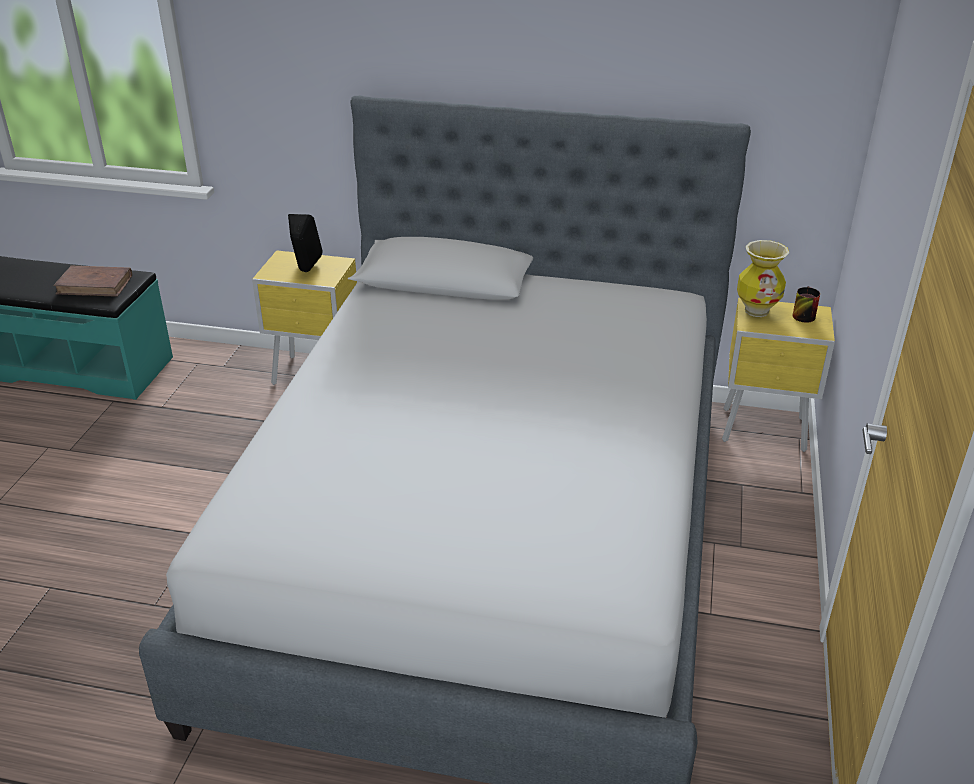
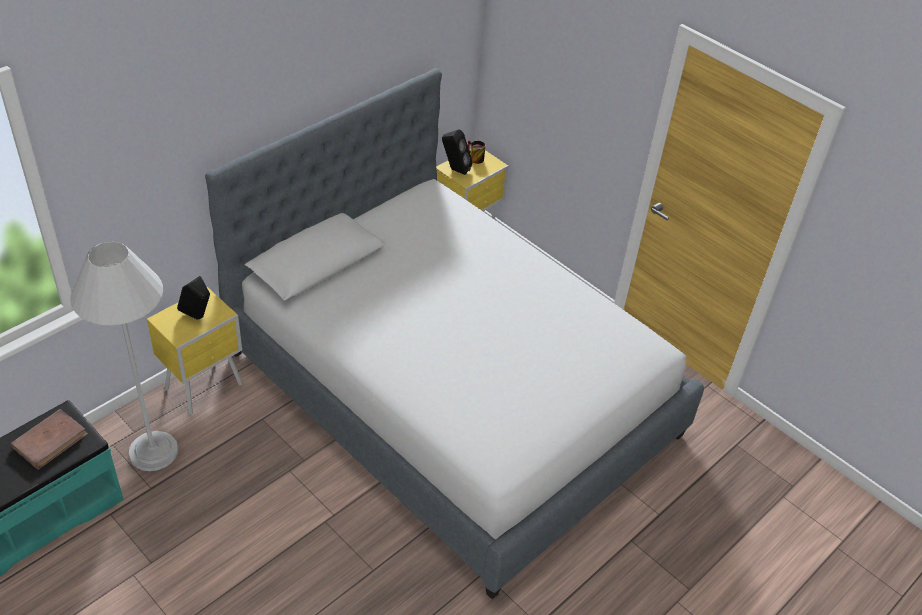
camera: 60 degrees left, 10 degrees up
(208, 387) = (153, 451): none -> white floor lamp
(756, 311) = (455, 170): vase -> black speaker

